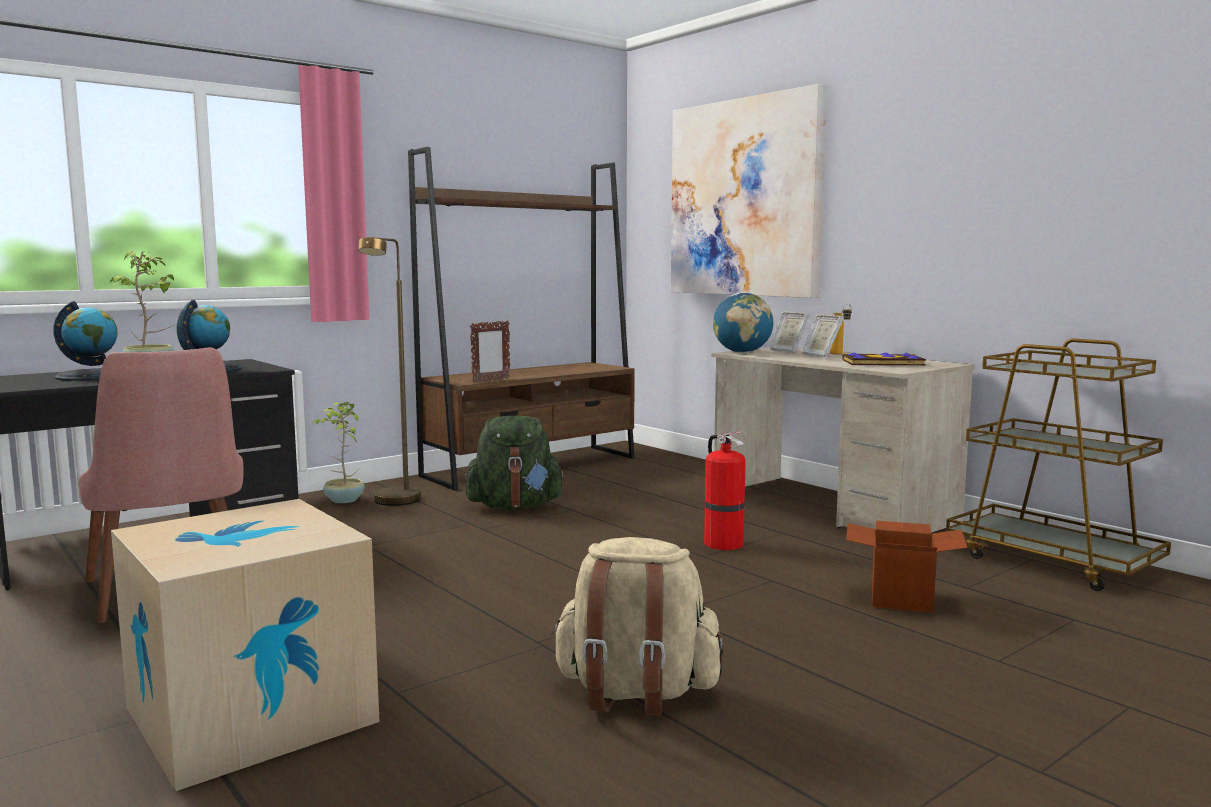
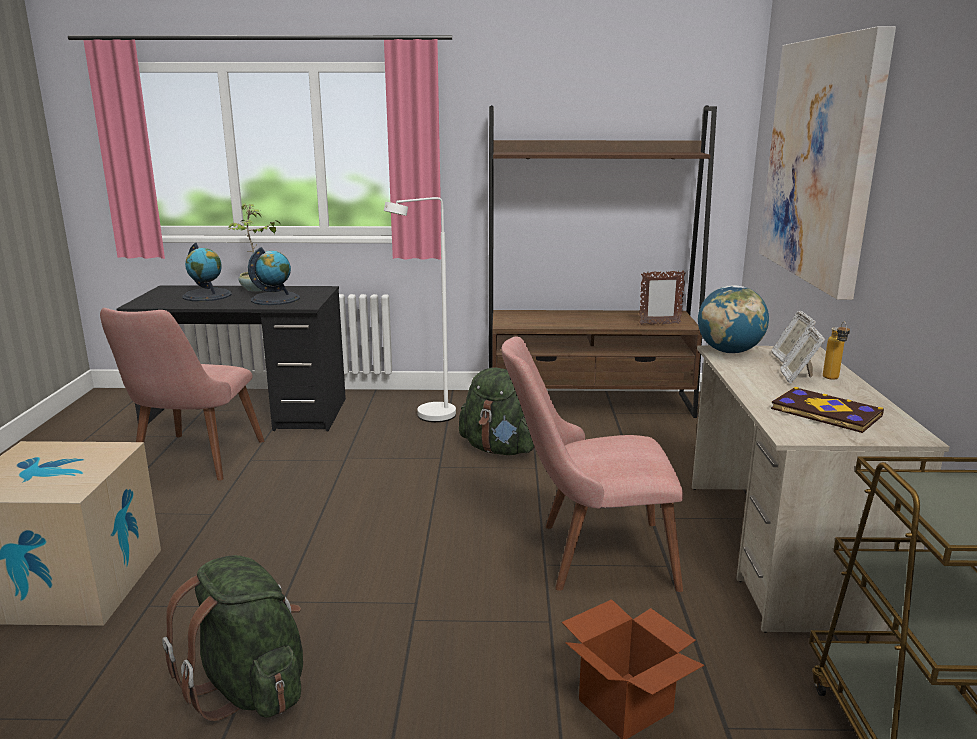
camera: 40 degrees right, 10 degrees up
(343, 500) = (403, 405): potted plant -> none
(394, 503) = (428, 418): brown floor lamp -> white floor lamp
(490, 380) = (532, 326): picture frame -> picture frame (659, 324)
(635, 693) = (250, 687): beige backpack -> green backpack
(722, 543) = (588, 555): fire extinguisher -> pink chair

